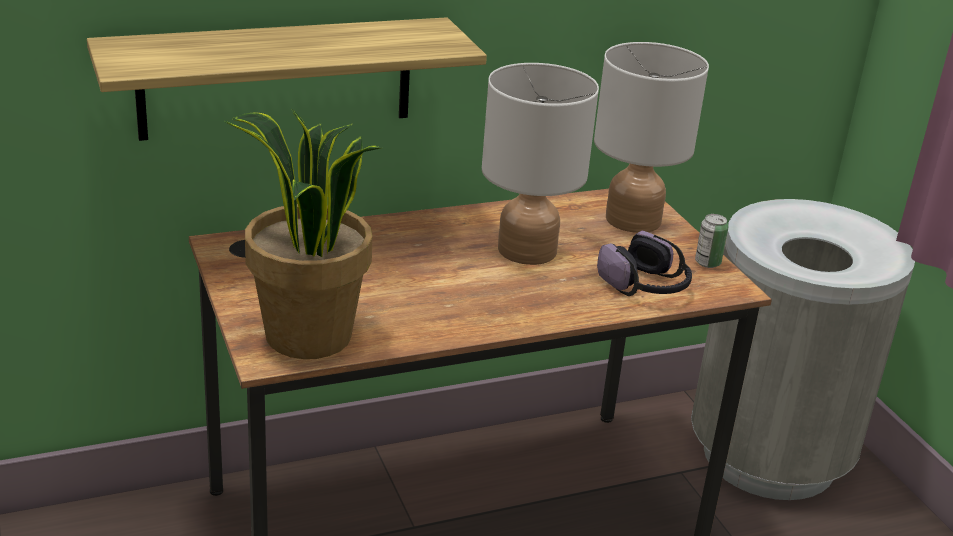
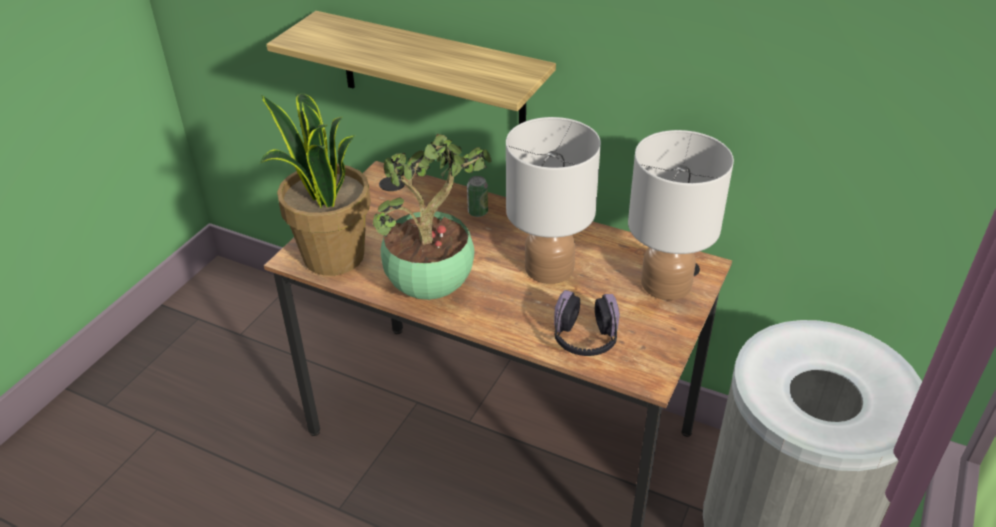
camera: 50 degrees right, 10 degrees up
(455, 312) = (432, 287): none -> potted plant
(707, 263) = (665, 347): can -> can (478, 212)

